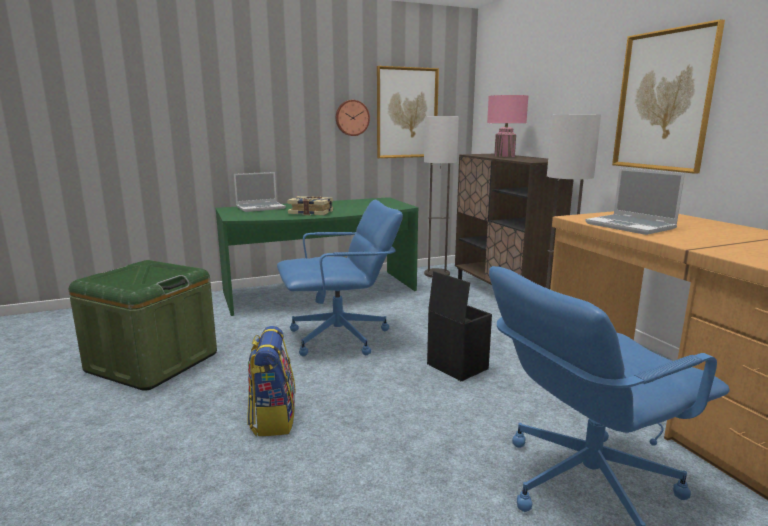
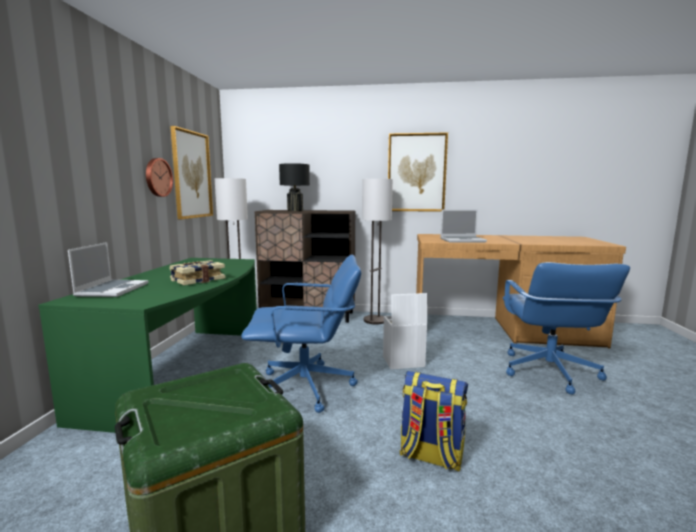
camera: 60 degrees left, 5 degrees down
(340, 338) = (306, 388): blue office chair -> blue office chair turned 75 degrees clockwise
(456, 366) = (402, 362): black storage box -> white storage box
(504, 156) = (295, 210): pink table lamp -> black table lamp

